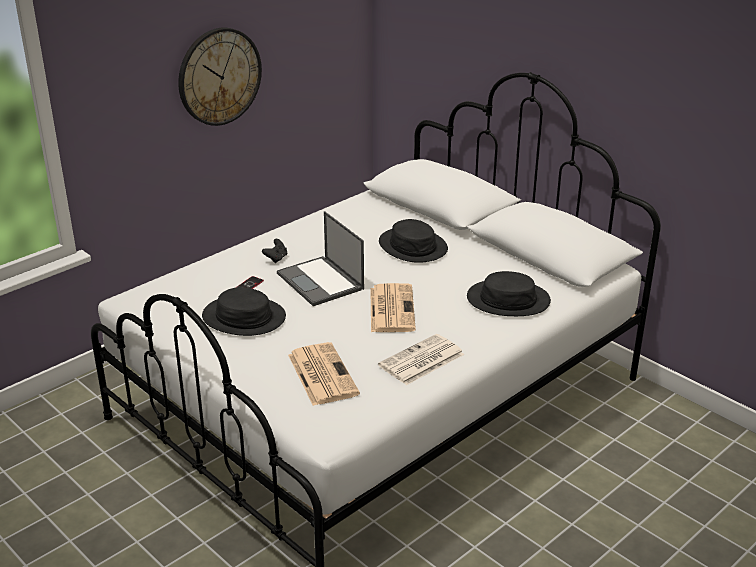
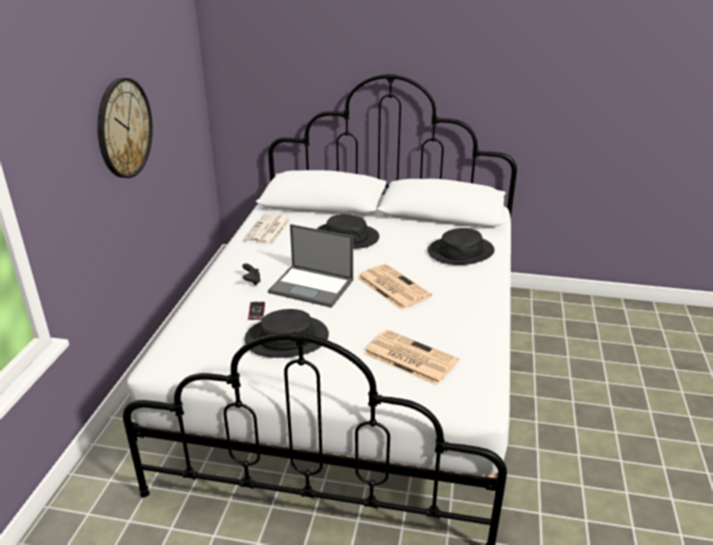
camera: 35 degrees left, 0 degrees up
(421, 361) = (464, 317): newspaper -> newspaper (268, 230)

